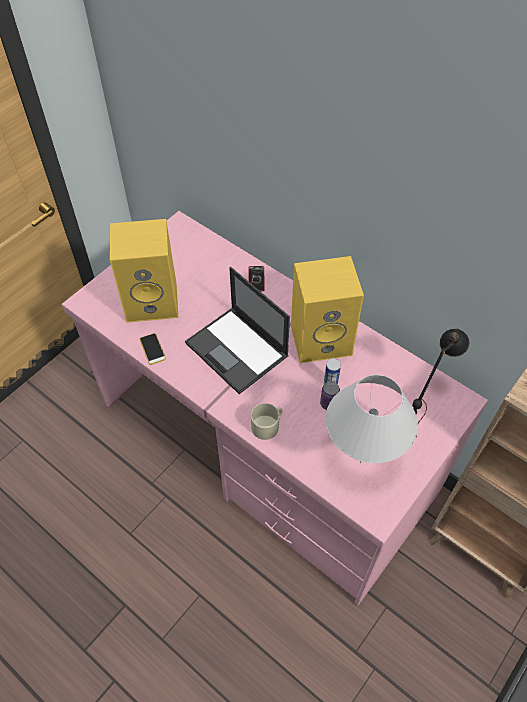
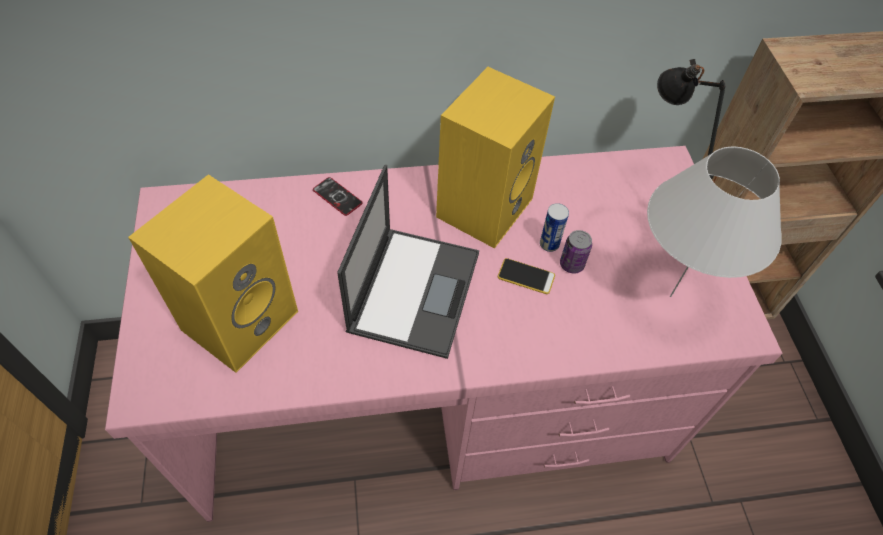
camera: 50 degrees left, 0 degrees up
(152, 349) = (312, 375): phone -> phone (526, 276)
(238, 350) = (414, 289): laptop -> laptop turned 75 degrees counterclockwise
(268, 425) = (546, 341): beige mug -> none

